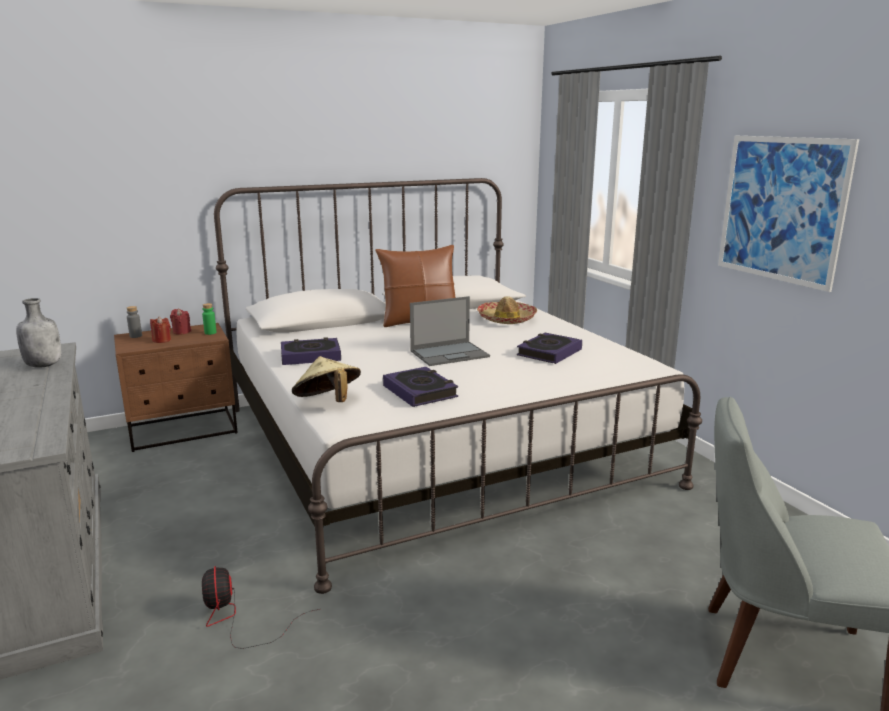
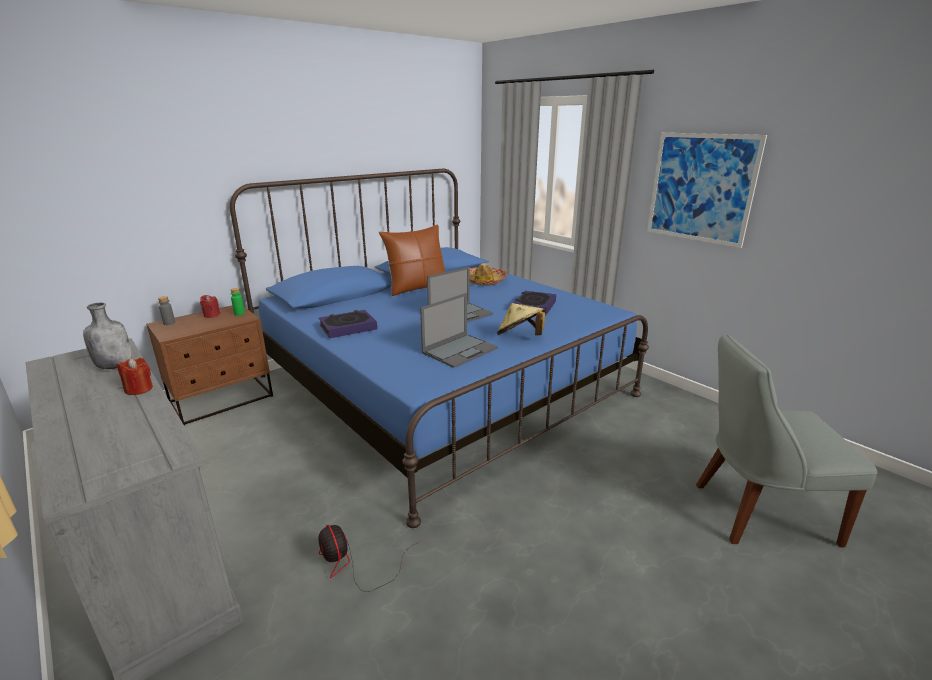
camera: 15 degrees left, 5 degrees up
(162, 340) = (197, 325): red candle -> red candle (139, 389)
(328, 402) = (391, 369): beige hat -> beige hat (520, 337)
(420, 391) = (460, 350): book -> laptop
(435, 445) = (442, 385): white bed -> blue bed

